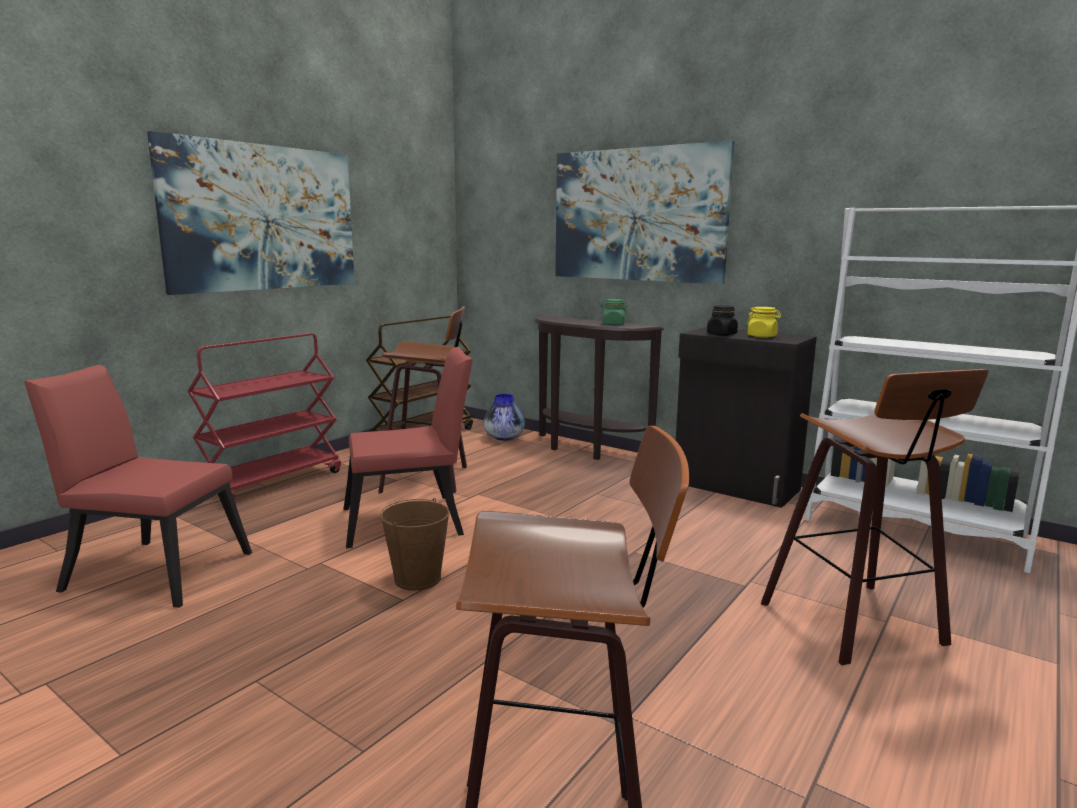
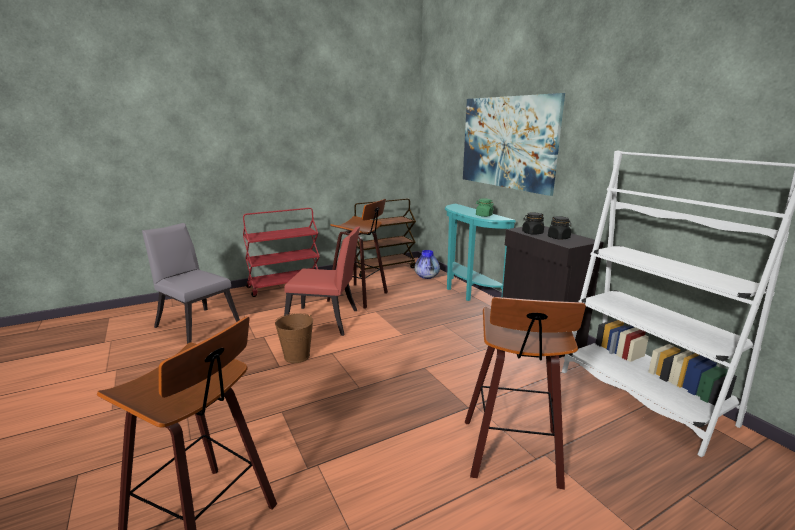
camera: 25 degrees right, 5 degrees up
(152, 570) = (196, 324): red chair -> grey chair
(263, 218) = (288, 143): picture -> none
(585, 450) = (467, 292): brown console table -> turquoise console table
(762, 336) = (558, 238): yellow jar -> black jar

